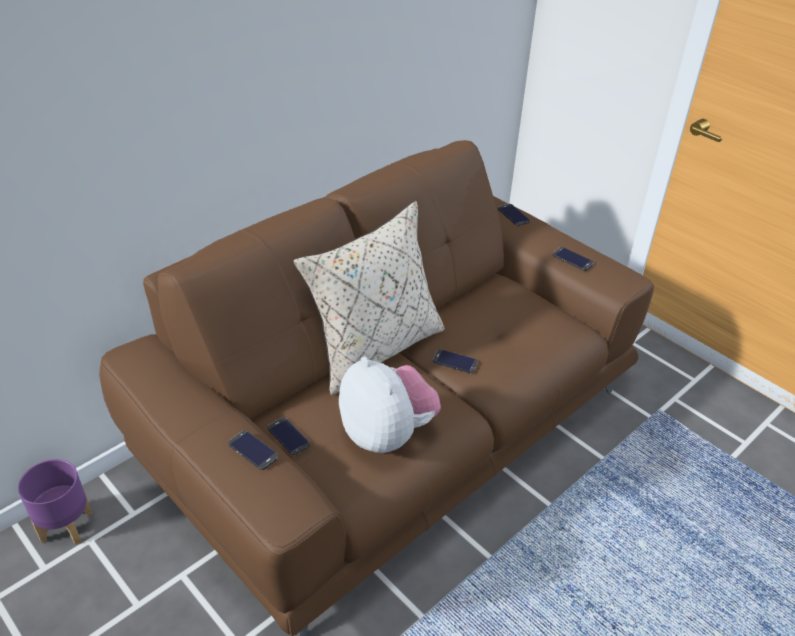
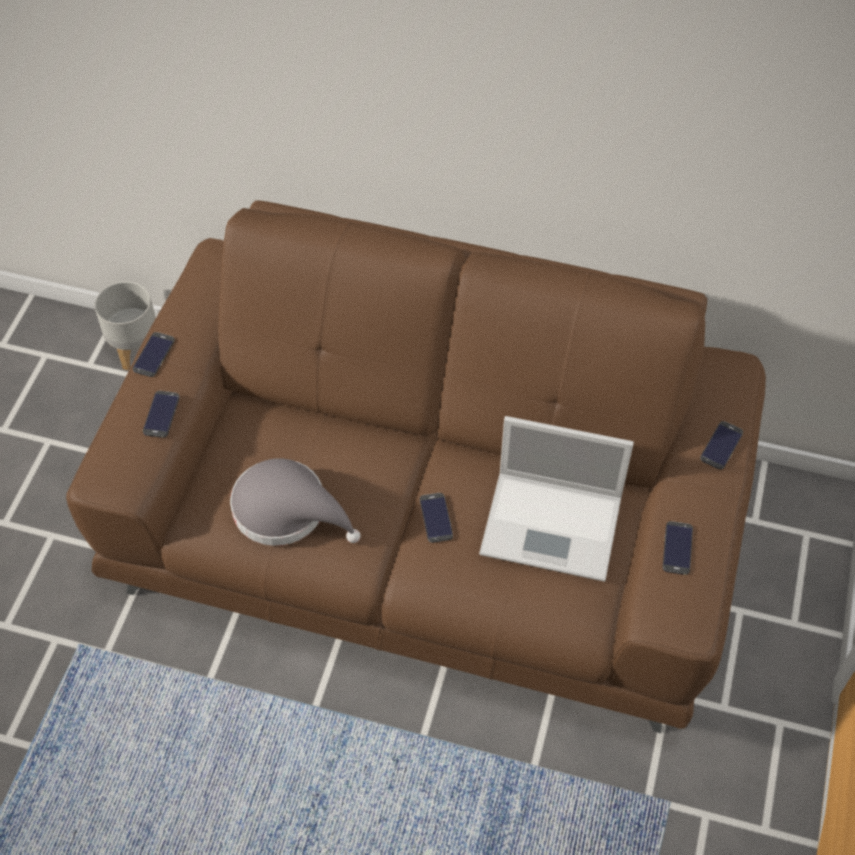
camera: 60 degrees right, 15 degrees up
(66, 525) = (137, 349): purple planter -> grey planter
(288, 436) = (231, 434): phone -> phone (154, 355)
(374, 349) = (403, 436): beige pillow -> none
(387, 434) = (287, 510): plush toy -> grey hat
(501, 313) = (554, 525): none -> laptop

